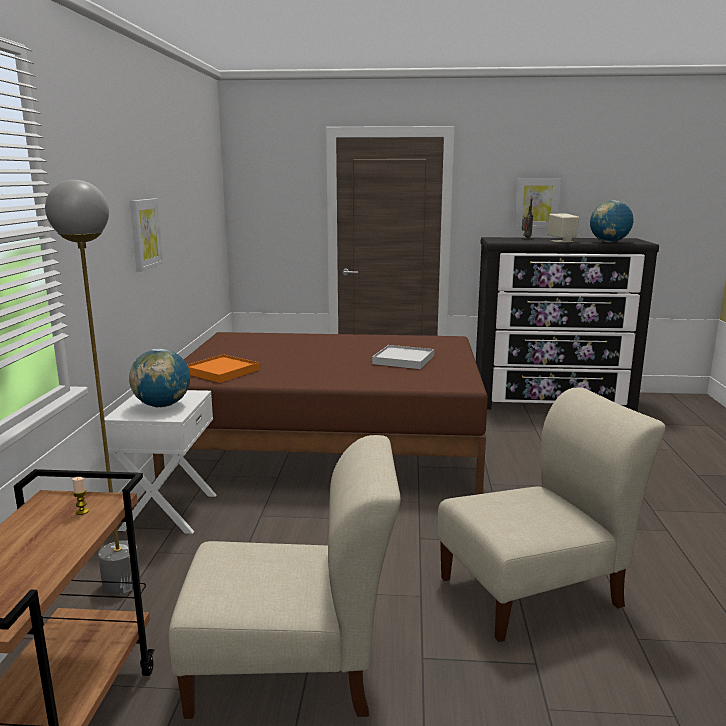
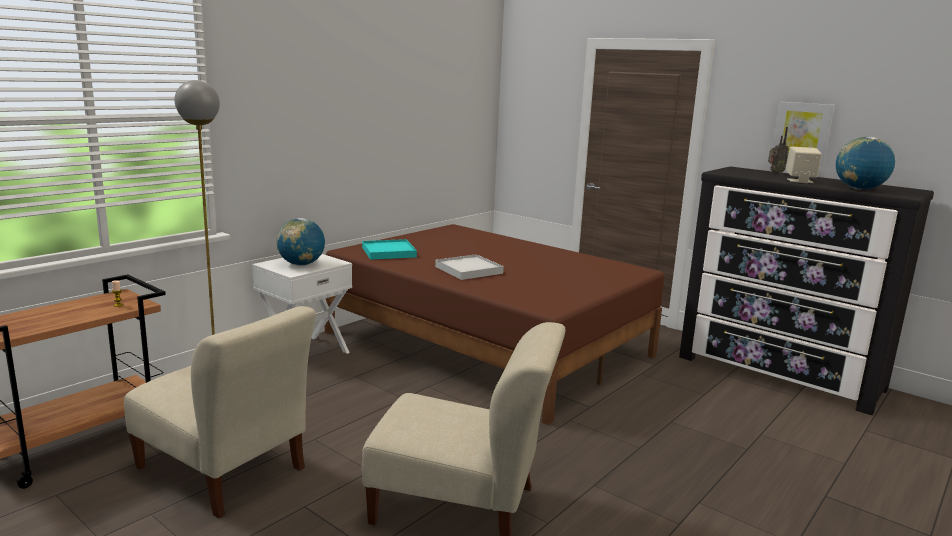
camera: 35 degrees right, 0 degrees up
(145, 234) = (346, 127): picture -> none
(222, 371) = (389, 252): orange tray -> turquoise tray
(403, 360) = (547, 276): white tray -> white tray (469, 270)

